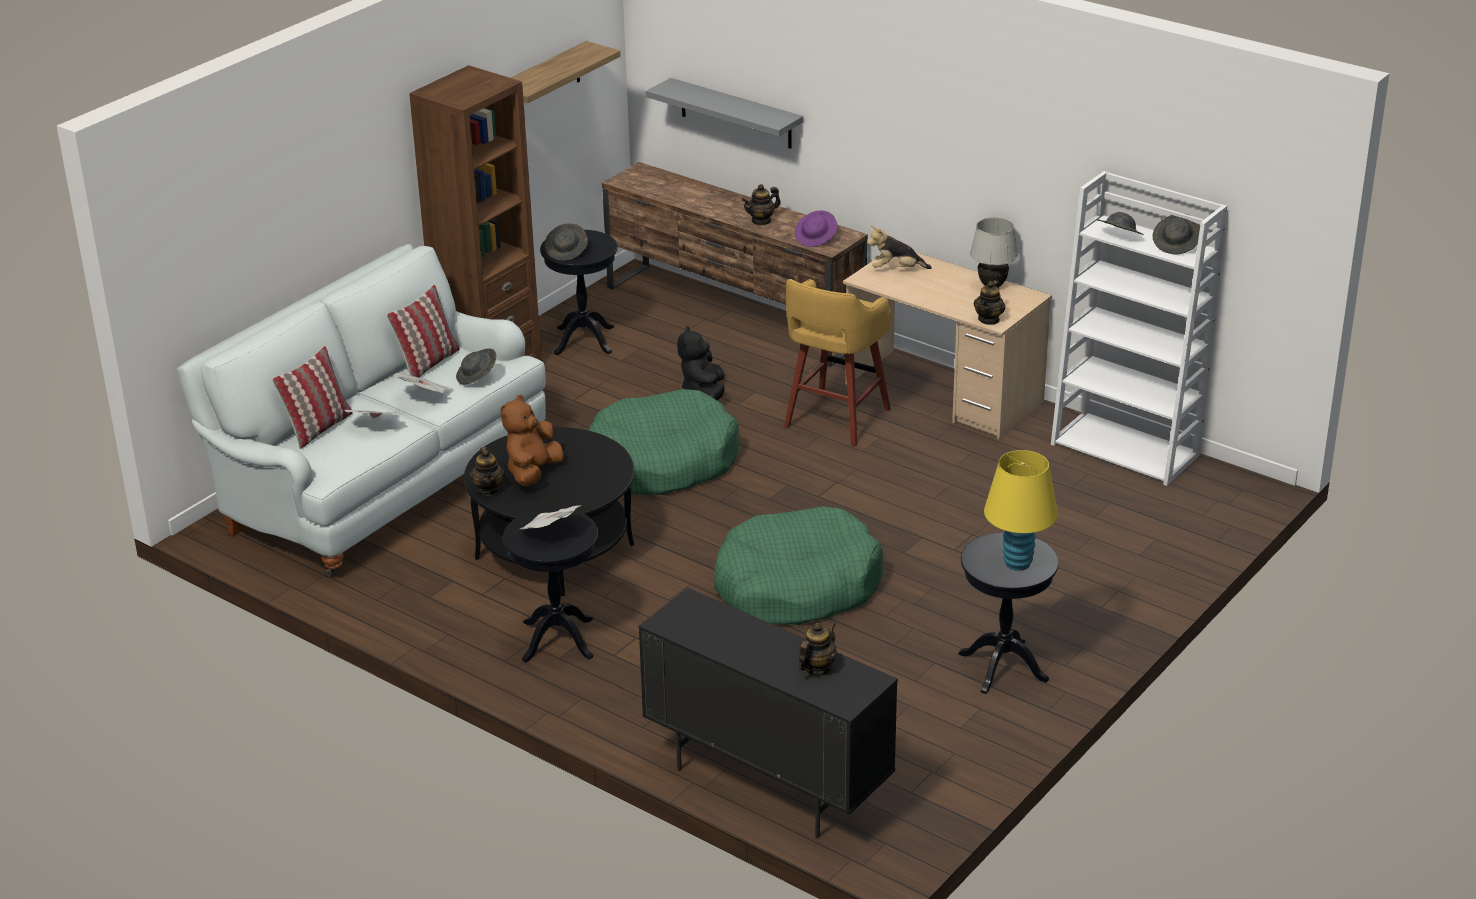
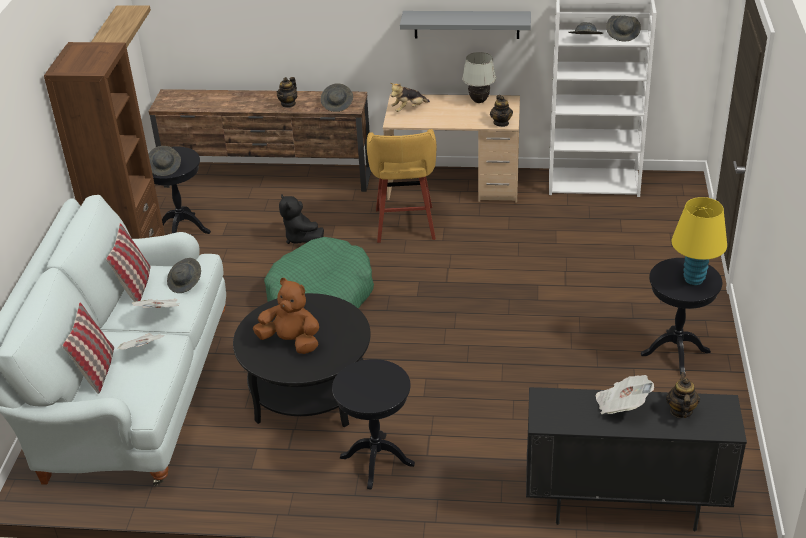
camera: 30 degrees left, 5 degrees up
(488, 489) = (271, 367): teapot -> none
(533, 473) = (291, 341): brown plush toy -> brown plush toy turned 120 degrees clockwise
(551, 531) = (370, 383): newspaper -> newspaper (621, 405)
(736, 114) = (241, 32): grey shelf -> grey shelf (466, 24)
(796, 586) = (496, 351): green dog bed -> none
(816, 238) = (337, 104): purple hat -> grey hat

